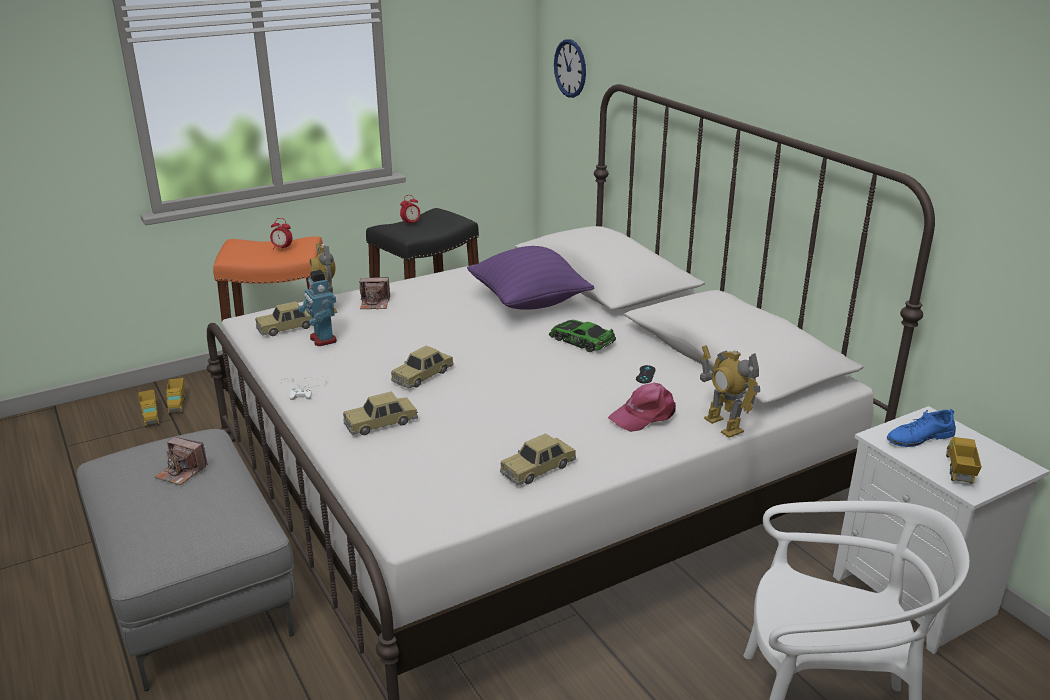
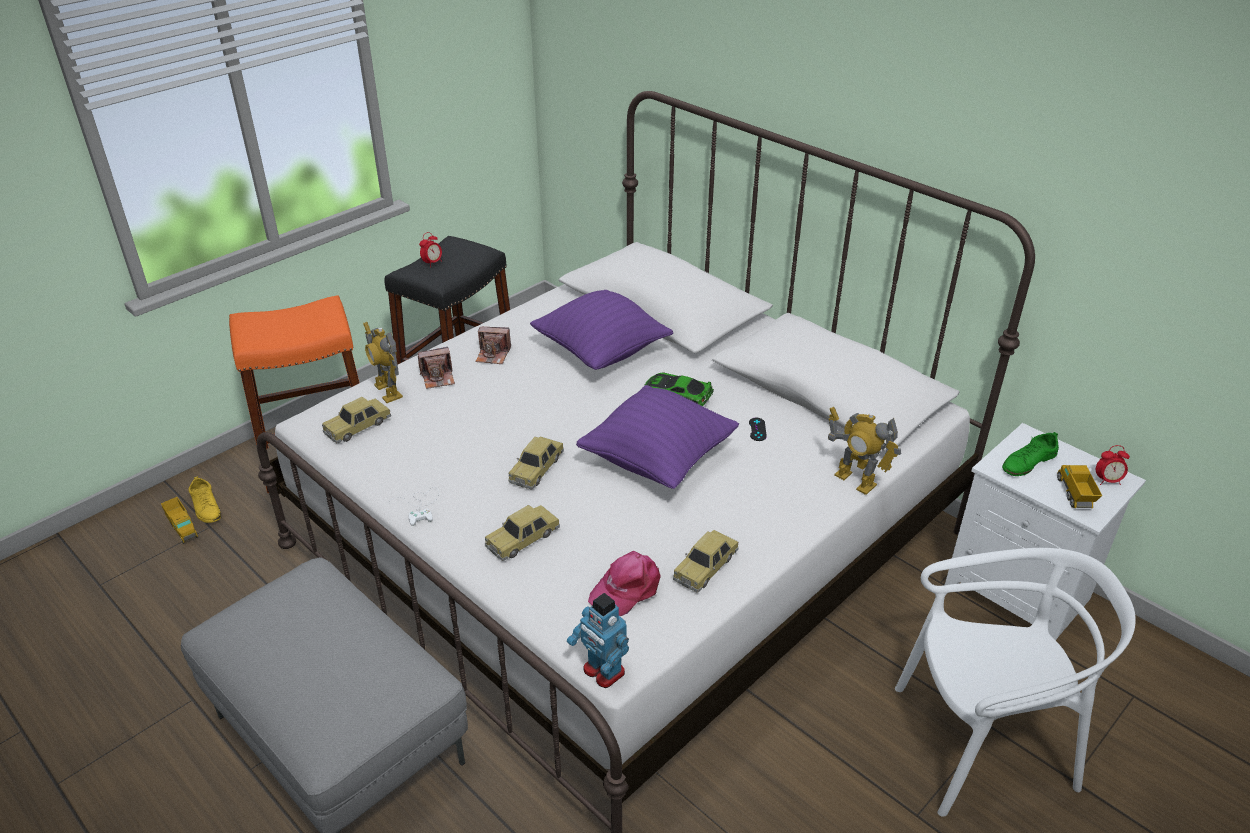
camera: 15 degrees left, 10 degrees up
(177, 404) = (206, 507): toy truck -> yellow shoe
(181, 472) = (316, 629): camera -> camera (493, 355)
(282, 248) = (304, 320): alarm clock -> alarm clock (1107, 481)
(322, 340) = (405, 437): toy robot -> toy robot (603, 672)
(537, 384) = (657, 460): none -> purple pillow
(570, 68) = (578, 63): wall clock -> none
(644, 415) = (777, 481): pink cap -> pink cap (626, 588)
(919, 438) = (1028, 462): blue shoe -> green shoe

